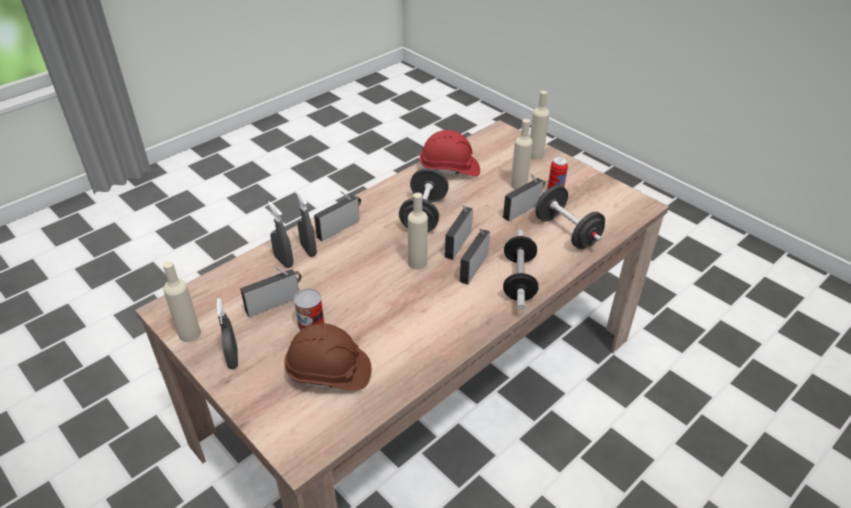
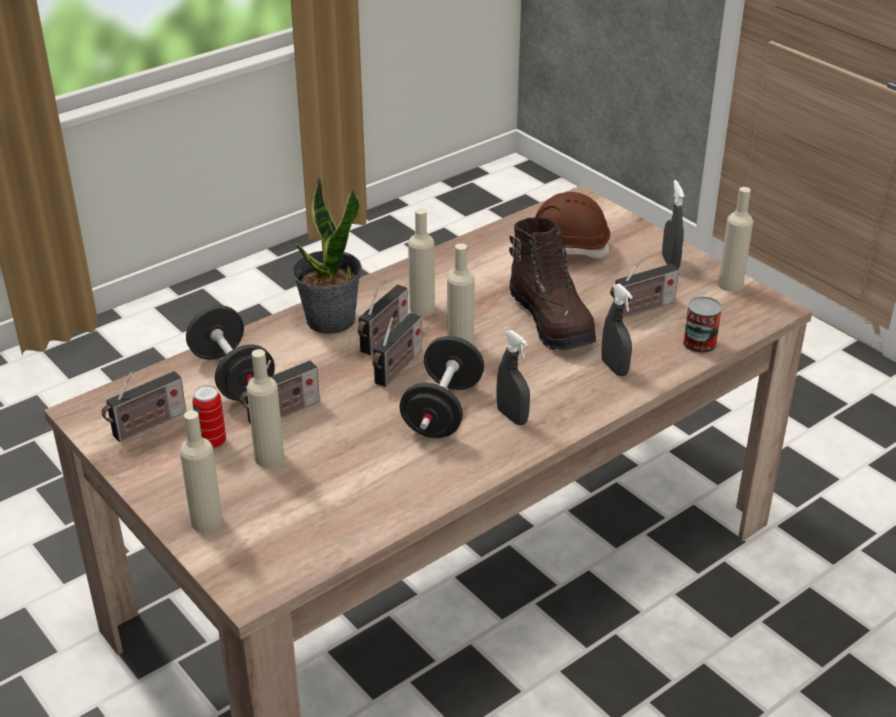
camera: 175 degrees left, 5 degrees down
(284, 261) = (645, 354): grey spray bottle -> grey spray bottle (512, 416)
(311, 324) = (592, 288): can -> can (699, 344)
(340, 227) = (574, 397): radio -> radio (147, 426)
(348, 288) = (552, 321): none -> brown boot
(449, 169) = (383, 495): red hard hat -> none
(451, 295) = (422, 308): none -> beige bottle
(519, 280) = (330, 320): dumbbell -> potted plant

